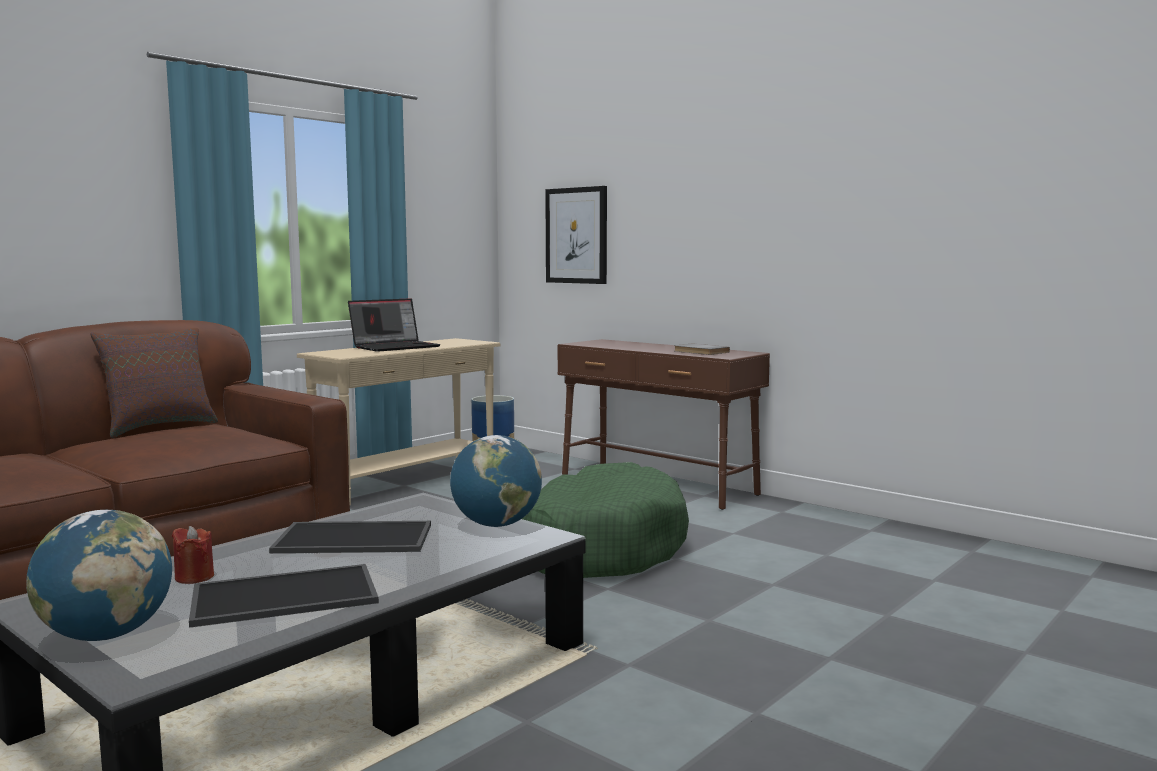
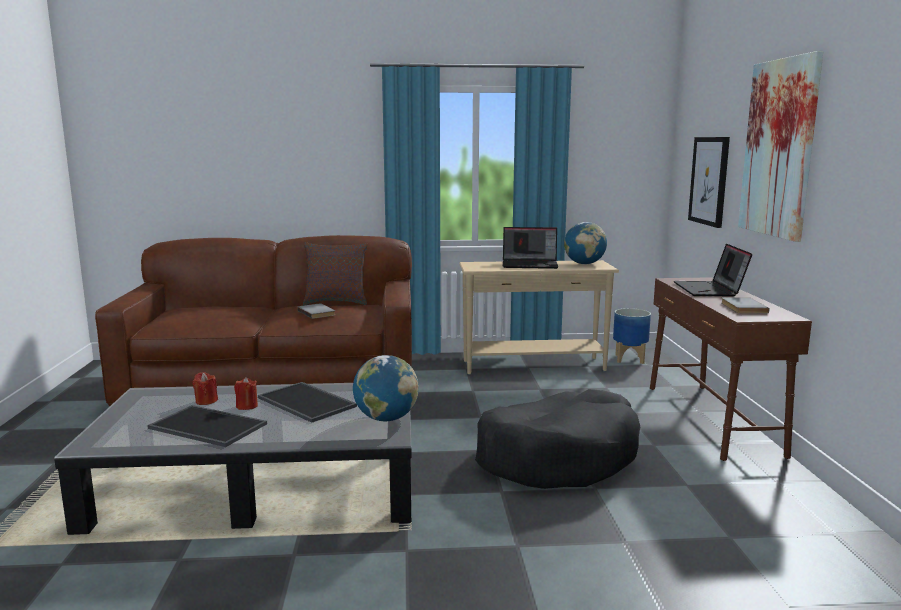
camera: 45 degrees right, 5 degrees up
(106, 635) = (122, 420): globe -> globe (584, 264)
(175, 438) = (317, 312): none -> grey book
(279, 564) = (247, 406): none -> red candle
(598, 547) = (557, 457): green dog bed -> black dog bed
(634, 345) = (710, 290): none -> laptop
(692, 192) = (779, 148): none -> picture

